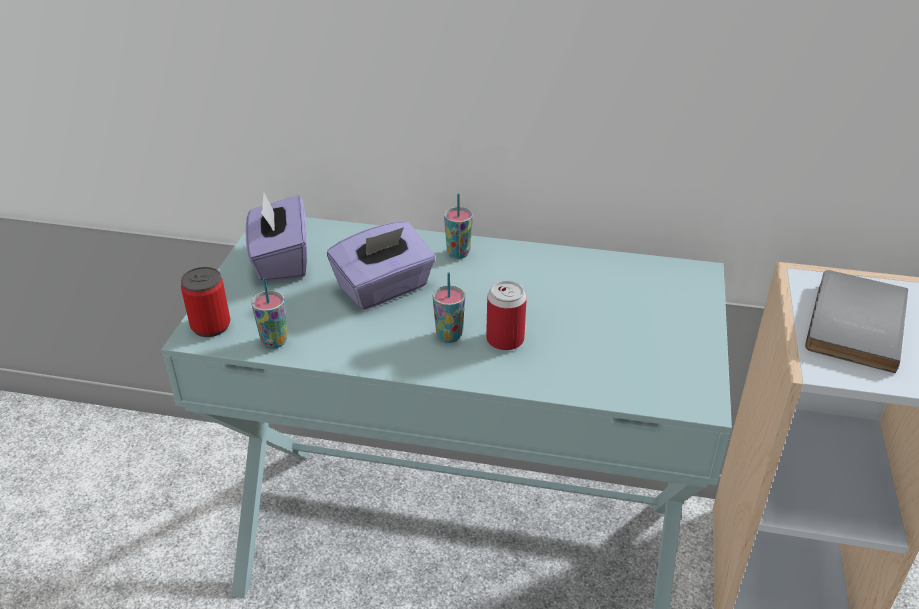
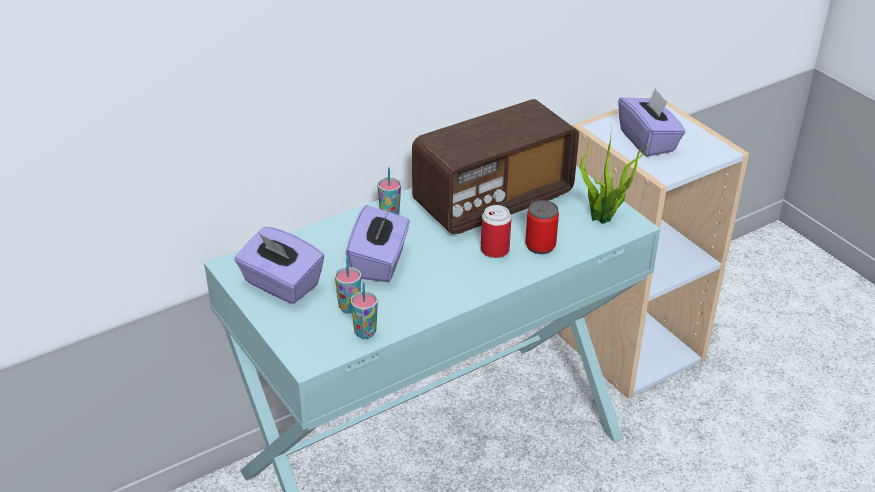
camera: 45 degrees left, 0 degrees up
(211, 326) = (307, 350): can -> can (540, 245)
(449, 336) = (461, 266): cup -> cup (349, 308)
(577, 292) = (493, 201): none -> radio
(675, 377) = (604, 218): none -> potted plant
(851, 323) = (648, 141): grey book -> purple tissue box

